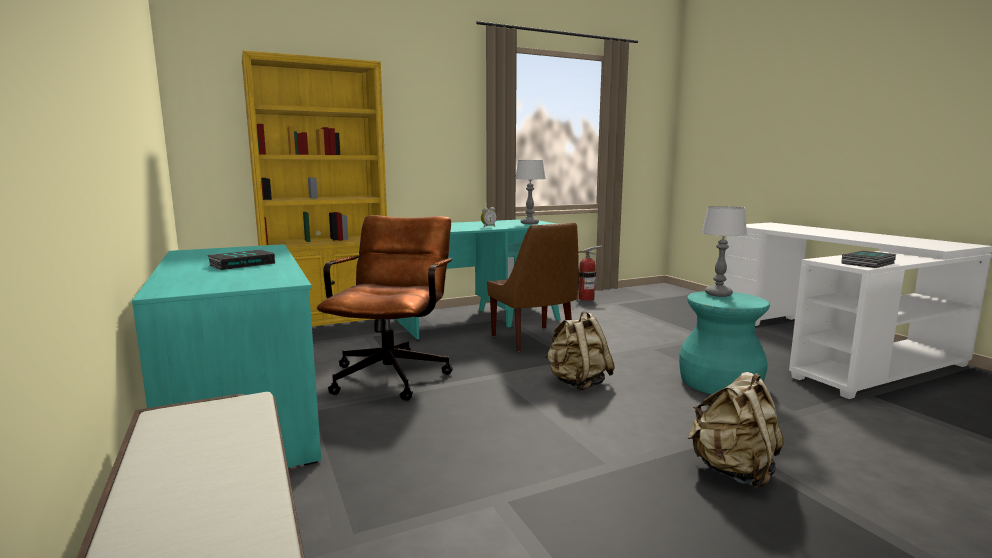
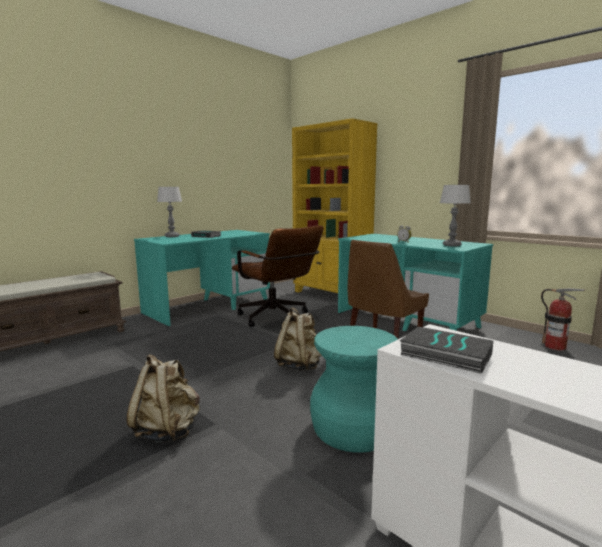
camera: 70 degrees right, 0 degrees up
(393, 373) = (277, 319): brown office chair -> brown office chair turned 60 degrees clockwise
(718, 294) = (373, 335): table lamp -> table lamp (171, 236)

